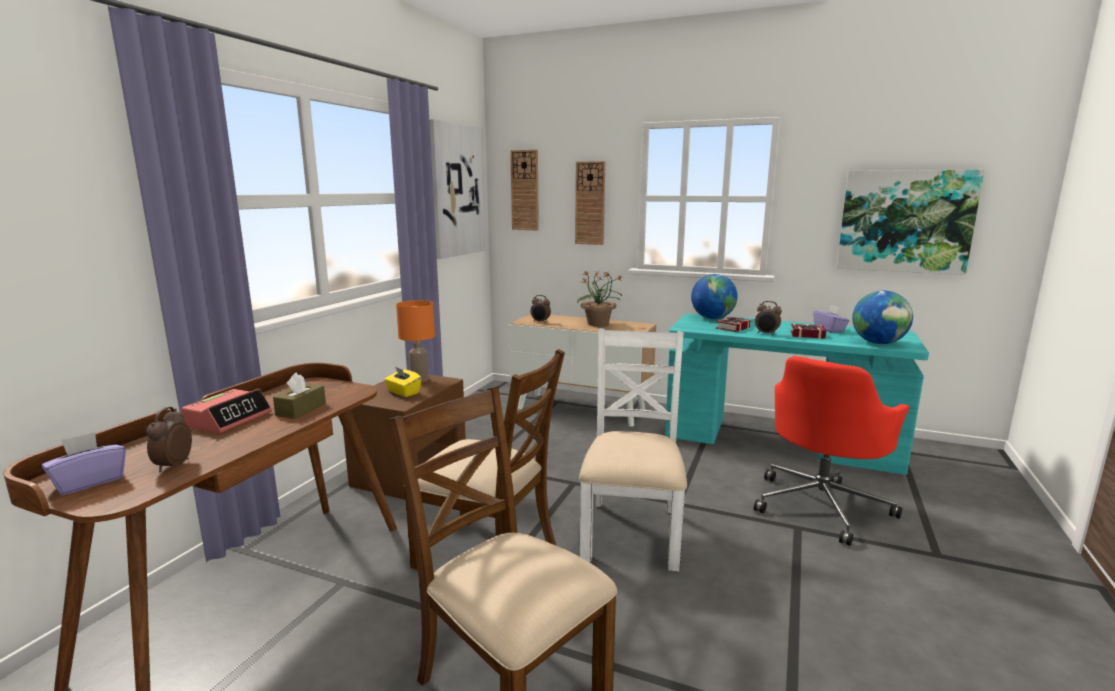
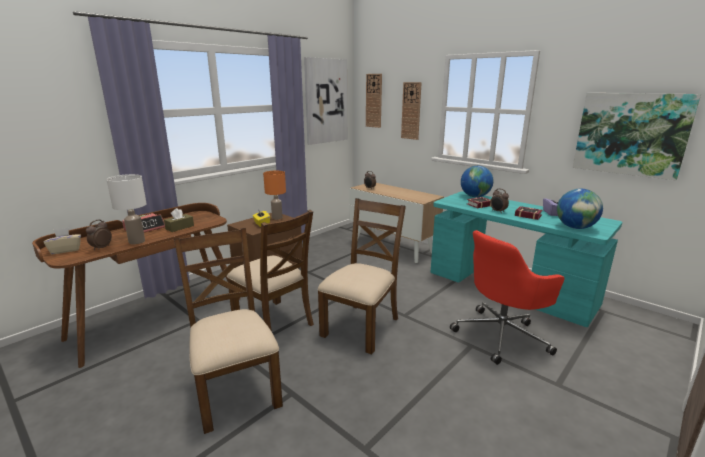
camera: 20 degrees right, 5 degrees up
(89, 482) = (66, 250): purple tissue box -> beige tissue box
(239, 444) = (136, 241): none -> white table lamp
(598, 324) = (404, 193): potted plant -> none
(631, 532) = (362, 326): white chair -> brown chair

